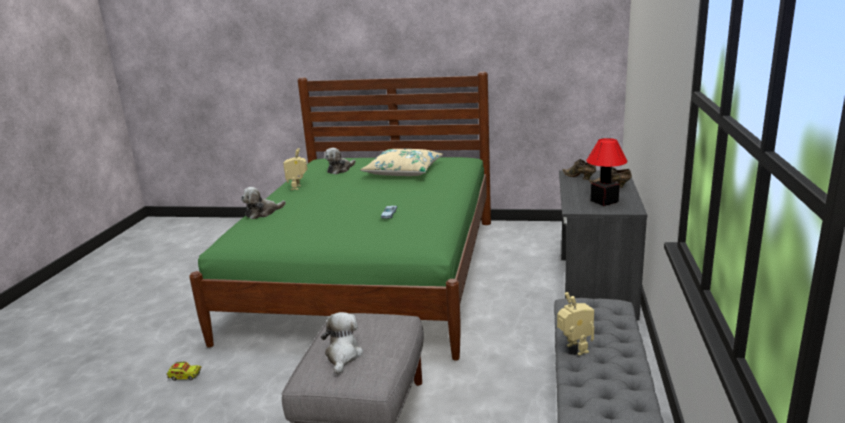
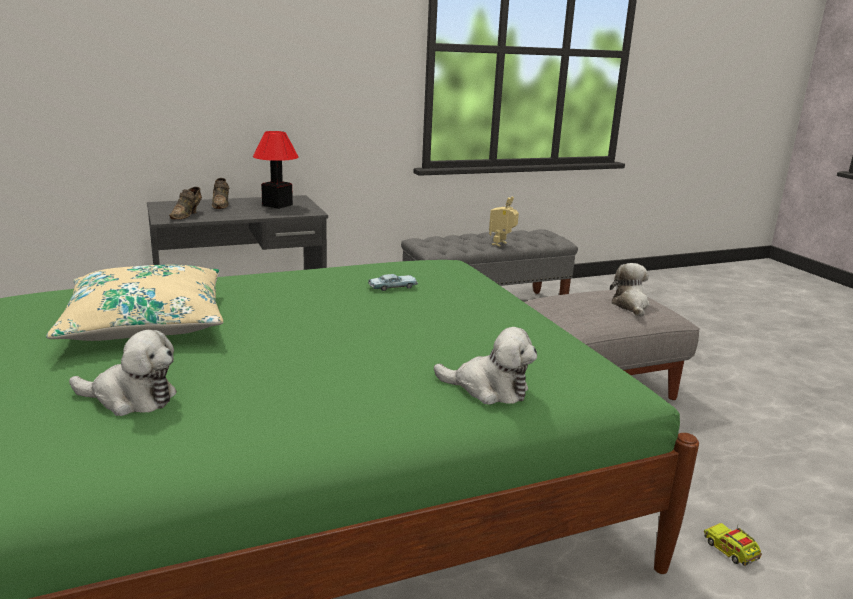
camera: 125 degrees left, 0 degrees up
(298, 187) = (308, 405): toy robot -> none
(343, 356) = (630, 305): plush toy -> plush toy turned 120 degrees clockwise

